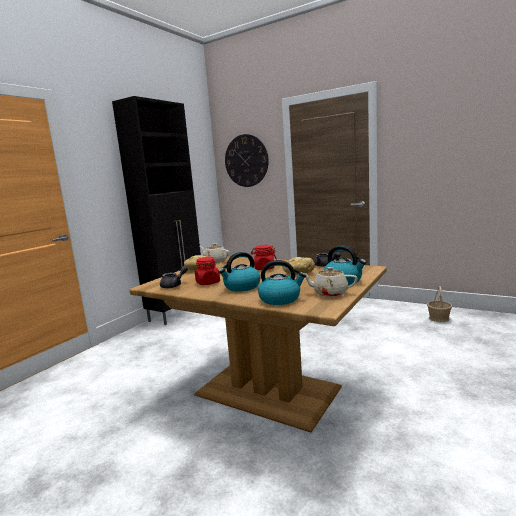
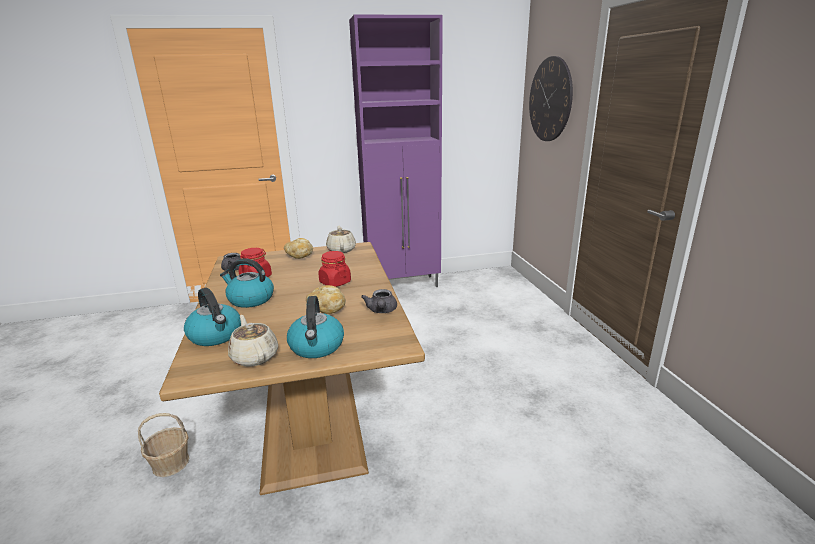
camera: 45 degrees right, 10 degrees up
(178, 313) = (404, 285): black cabinet -> purple cabinet
(439, 318) = (690, 484): basket -> basket (171, 463)

